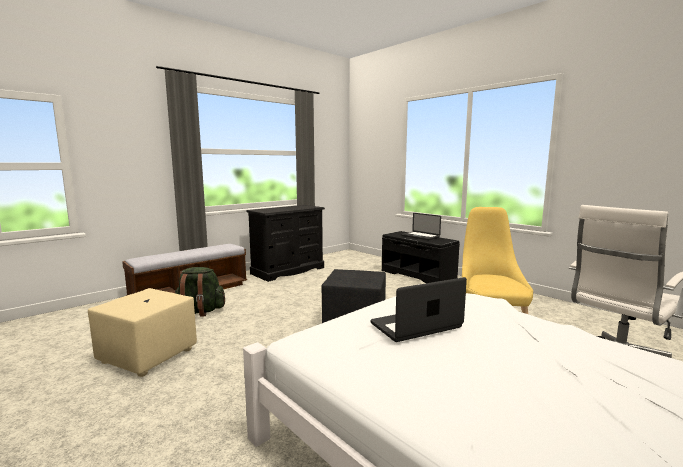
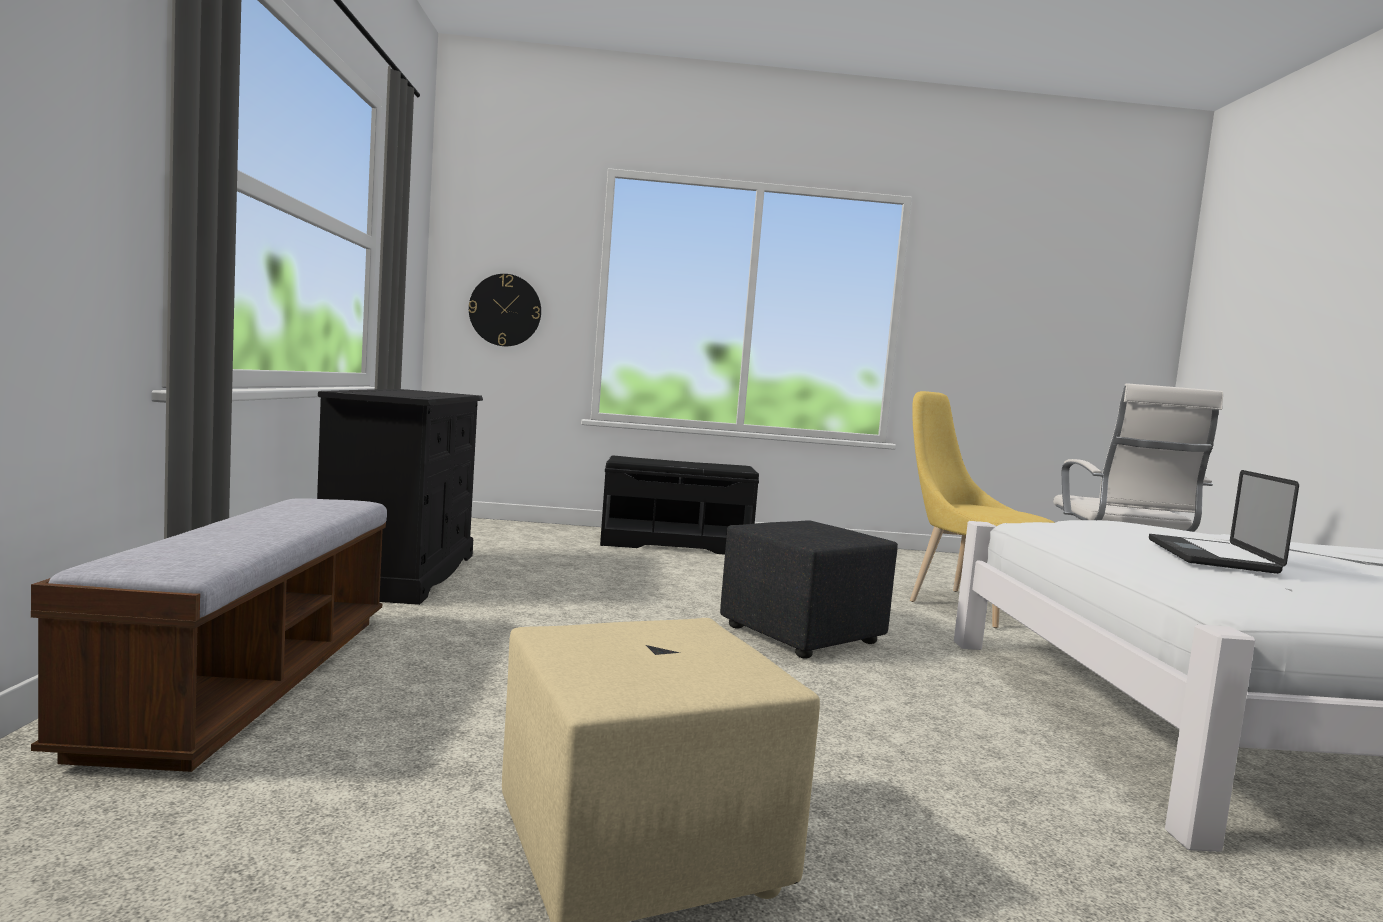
camera: 50 degrees left, 5 degrees down
(200, 312) = (447, 712): green backpack -> none
(371, 167) = (505, 310): none -> wall clock
(420, 236) = (682, 462): laptop -> none

